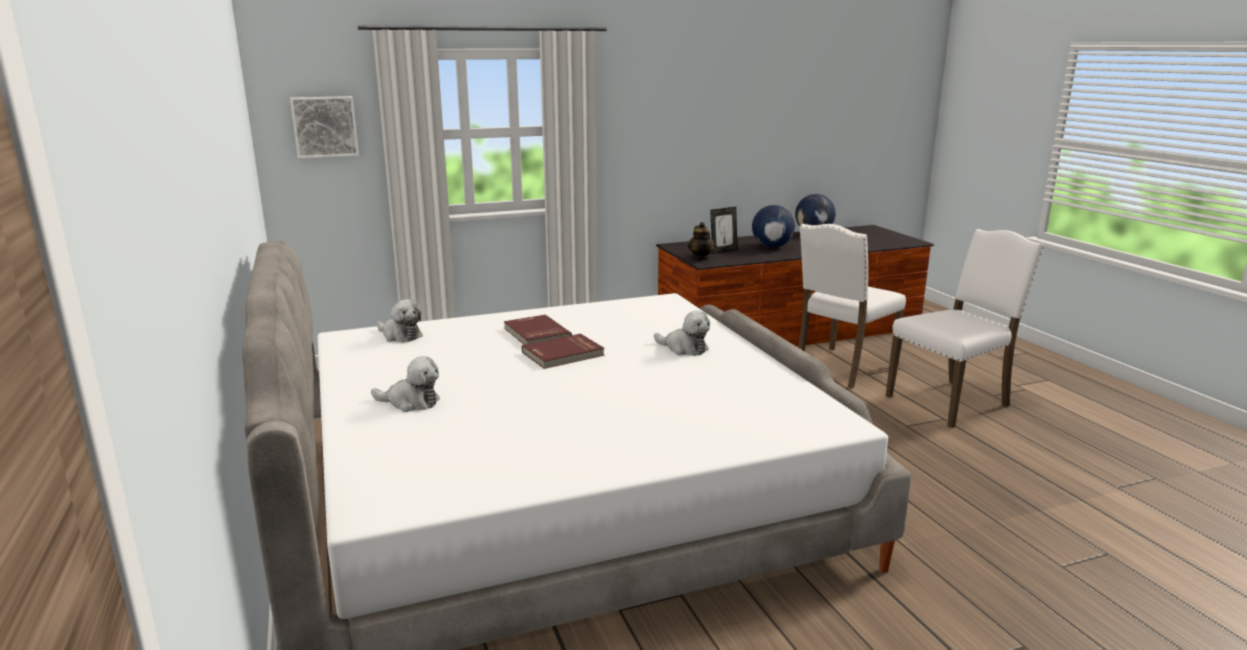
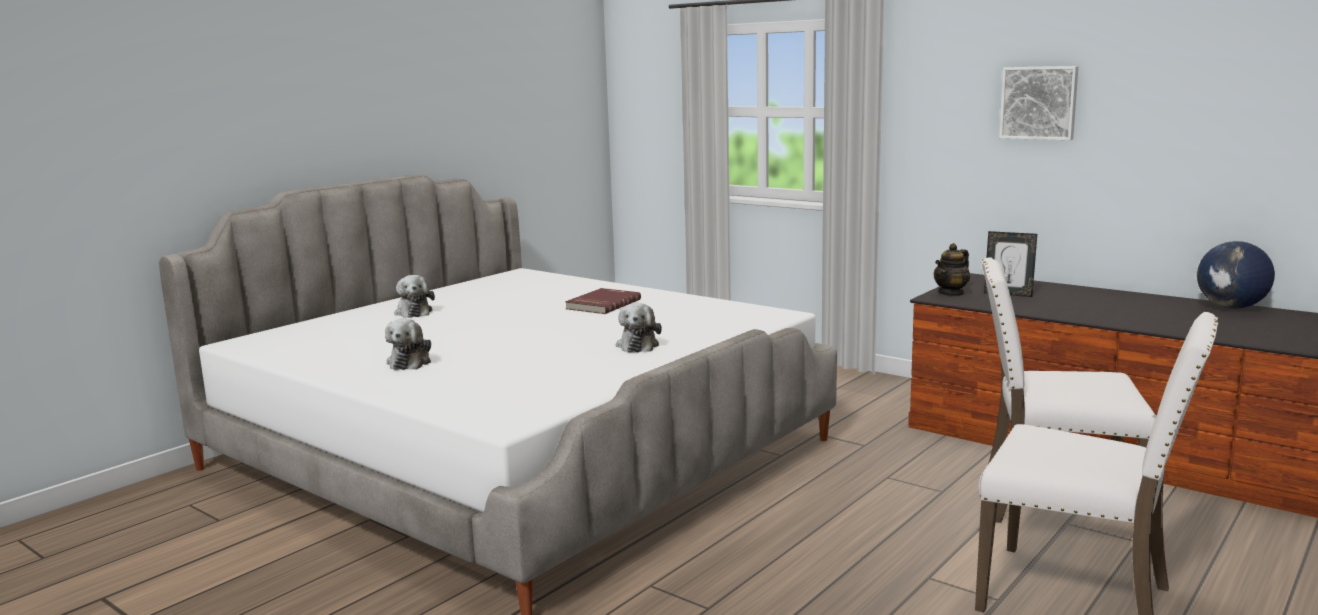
camera: 60 degrees right, 5 degrees down
(325, 126) = (653, 99): picture -> picture (1039, 102)
(400, 335) = (541, 281): plush toy -> plush toy (410, 362)
(563, 354) = (564, 320): red book -> none
(771, 247) = (1089, 305): globe -> none

